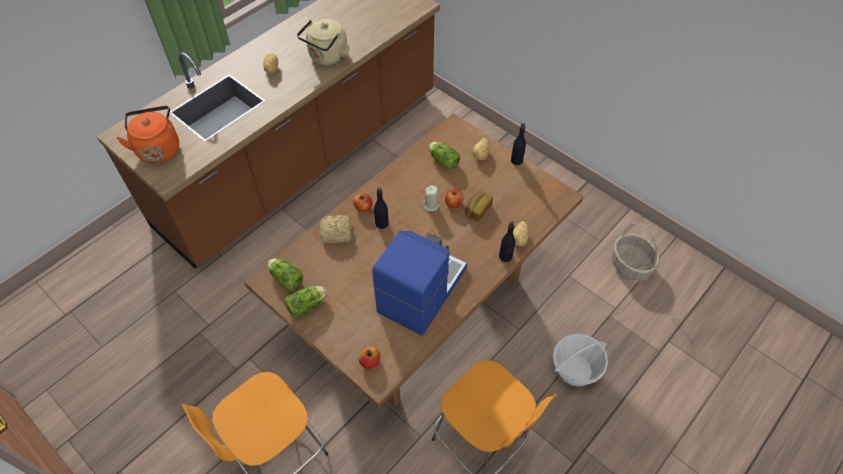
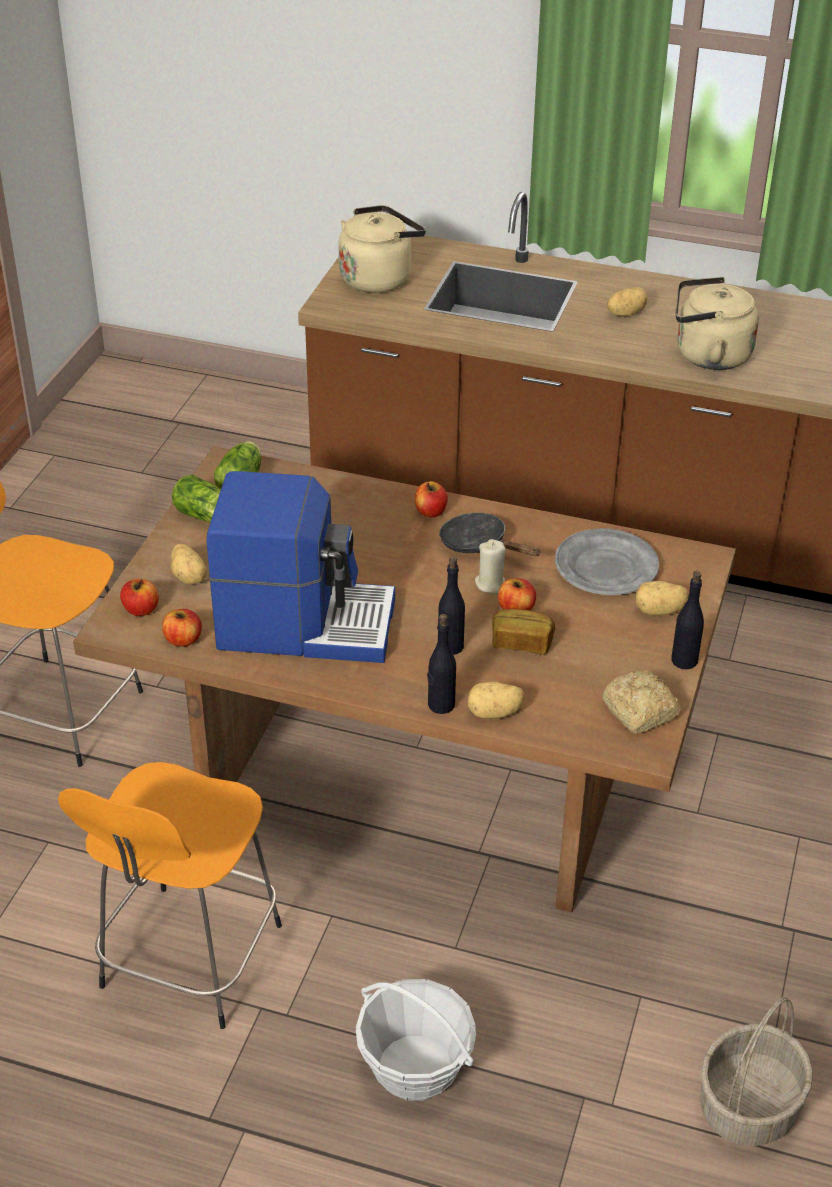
camera: 65 degrees right, 15 degrees down
(158, 148) = (378, 278): orange kettle -> beige kettle
(337, 233) = (359, 502): bread -> bread (640, 713)
(355, 329) = (189, 577): none -> potato
(381, 223) = (411, 541): black bottle -> black bottle (450, 646)
(399, 198) = (479, 544): none -> black frying pan
(405, 349) = (183, 640): none -> apple
(442, 160) = (605, 568): lettuce -> grey plate

